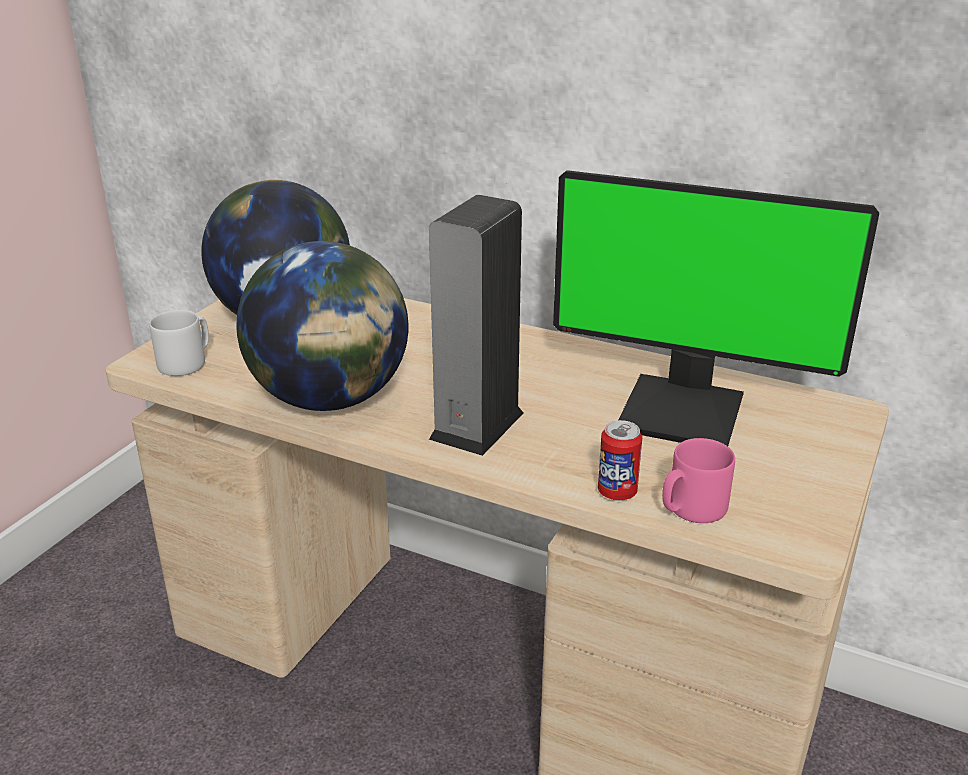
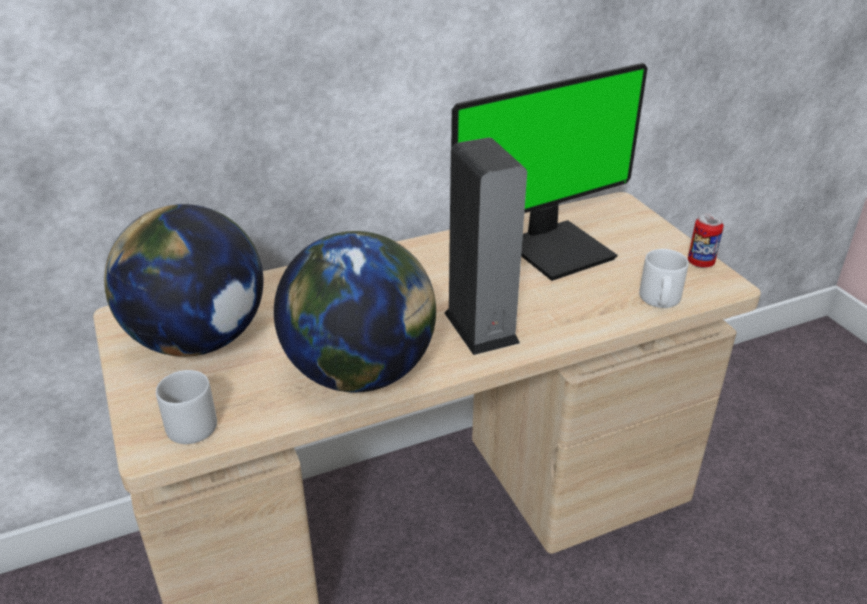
camera: 50 degrees left, 5 degrees up
(617, 492) = (617, 315): can -> can (700, 263)
(691, 509) = (659, 300): pink mug -> white mug

